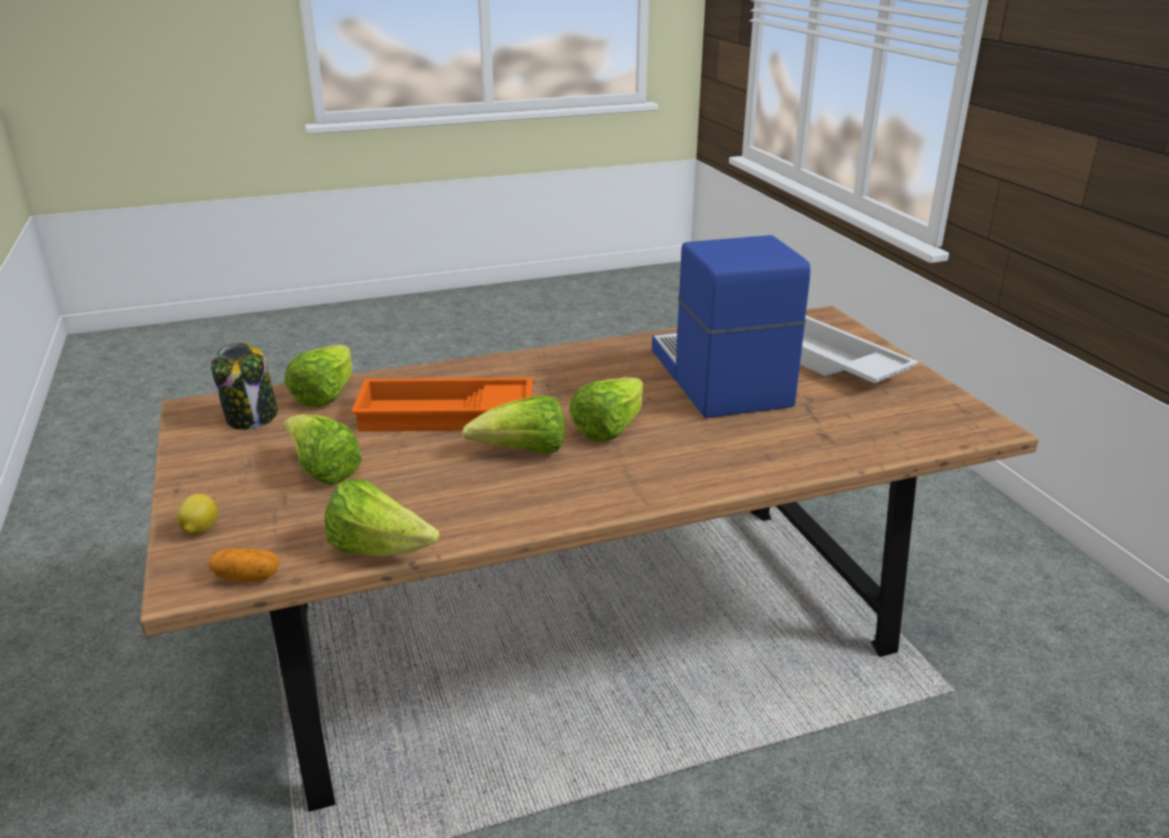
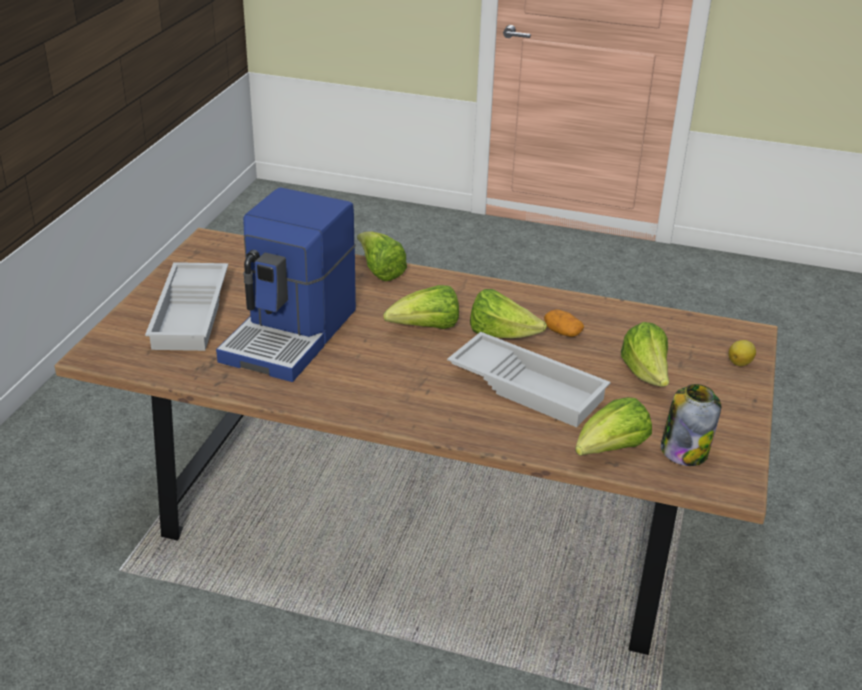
camera: 145 degrees left, 5 degrees up
(247, 577) = (716, 325): potato -> potato (562, 332)
(379, 549) = (635, 312): lettuce -> lettuce (380, 271)
(444, 416) = (529, 386): orange tray -> white tray

